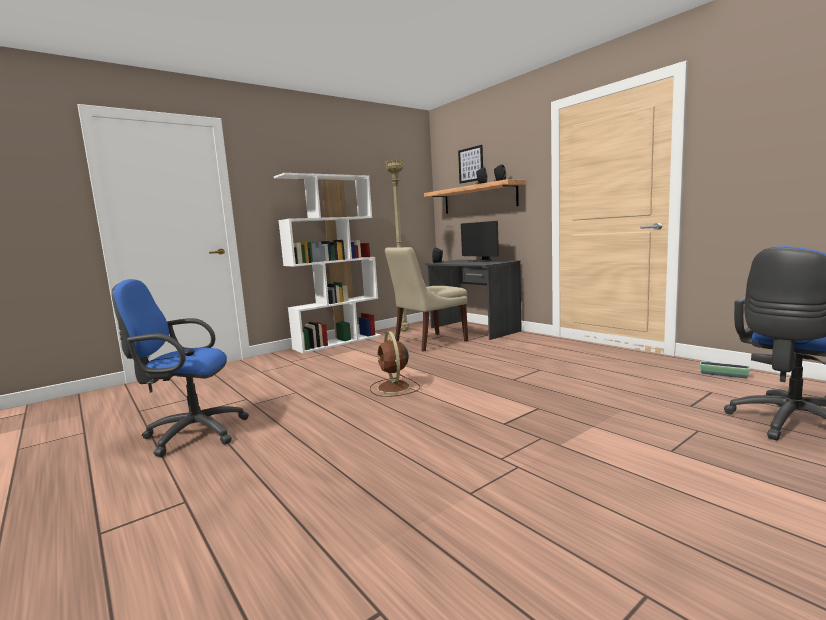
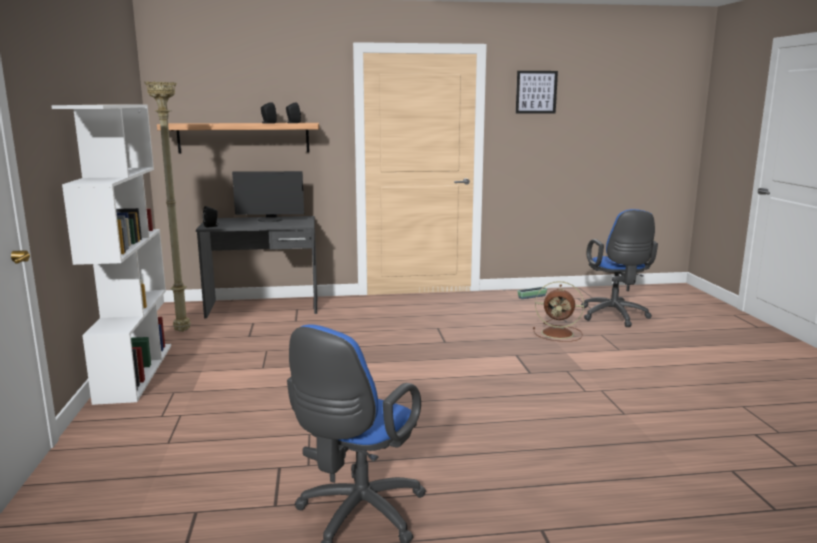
camera: 60 degrees left, 5 degrees up
(394, 388) = (386, 386): brown fan -> brown fan (559, 333)
(428, 342) = (263, 335): beige chair -> none
(471, 164) = (227, 91): picture -> picture (536, 92)

